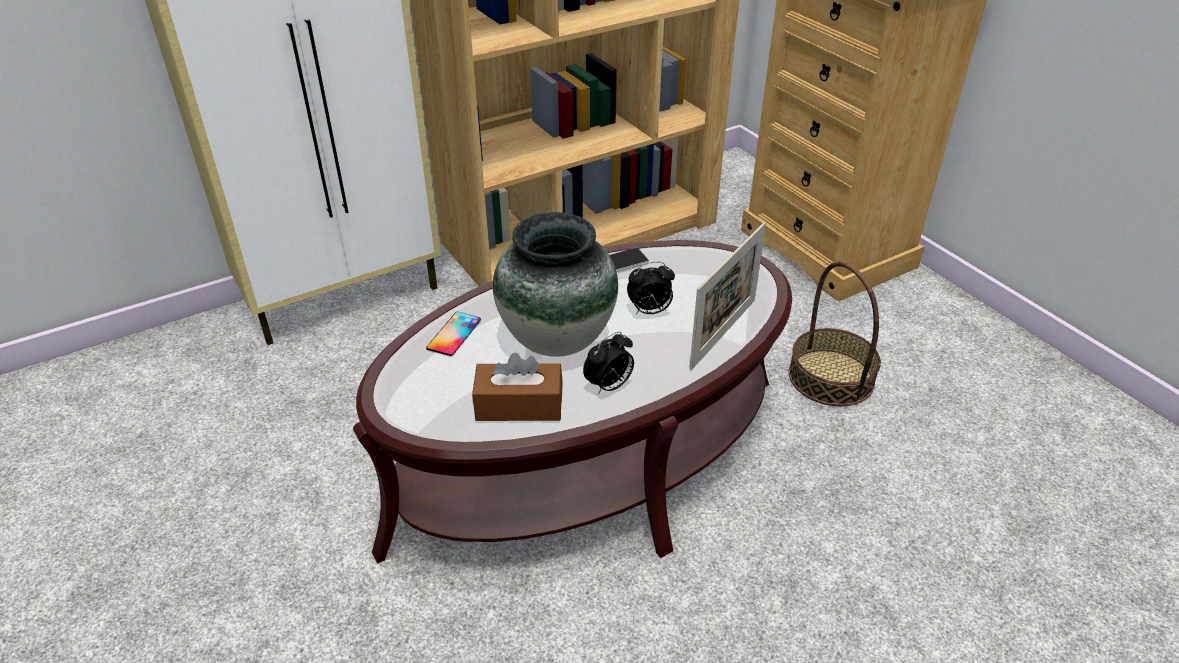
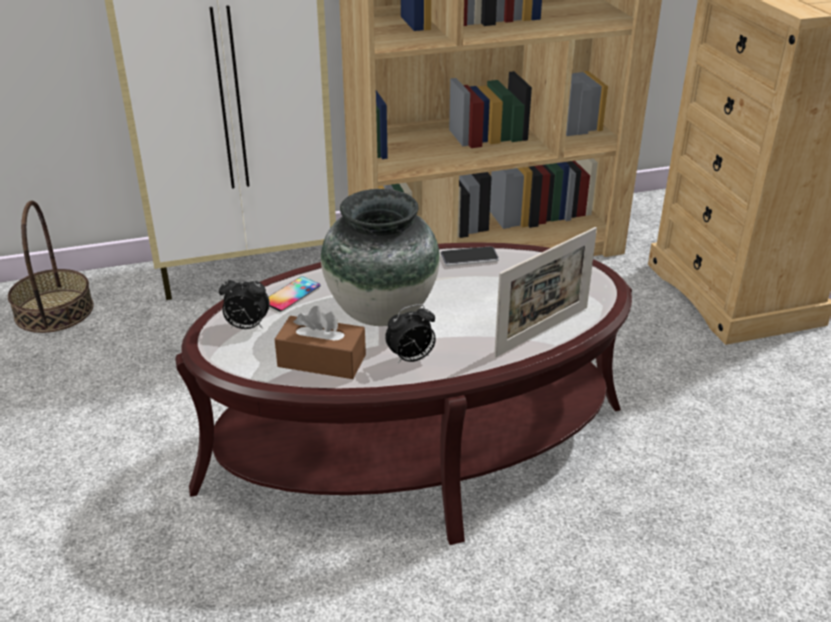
camera: 15 degrees right, 5 degrees down
(649, 311) = (479, 302): alarm clock -> alarm clock (246, 327)
(831, 377) = (689, 414): basket -> basket (54, 311)

